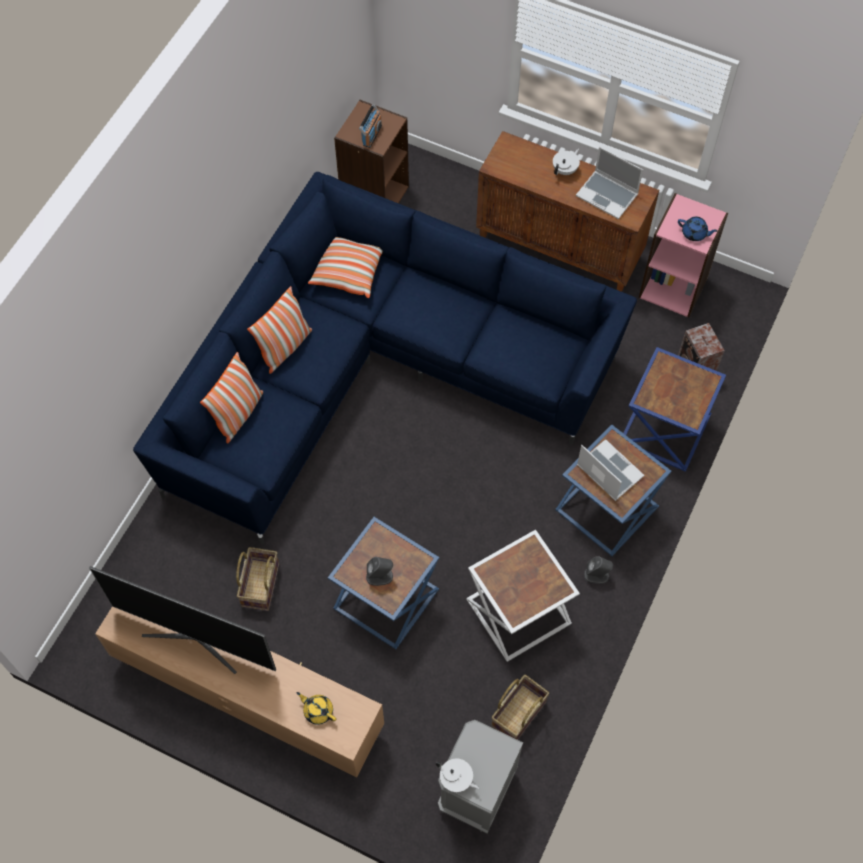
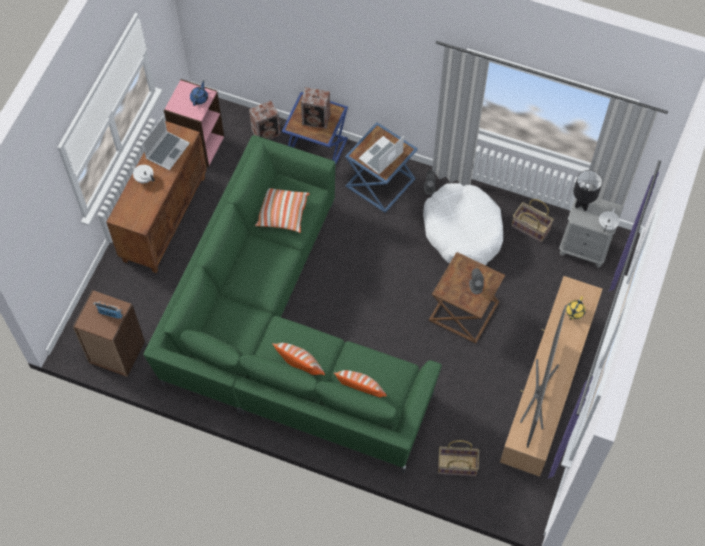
camera: 95 degrees left, 0 degrees up
(259, 584) = (464, 394): basket -> basket (457, 466)
(347, 272) = (229, 331): pillow -> pillow (282, 214)
(374, 372) = (284, 336): blue sofa -> green sofa
(384, 599) = (464, 312): blue side table -> brown side table
(498, 745) = (582, 204): none -> black table lamp
(518, 613) = (462, 231): white side table -> white dog bed
(675, 392) = (317, 119): none -> speaker

